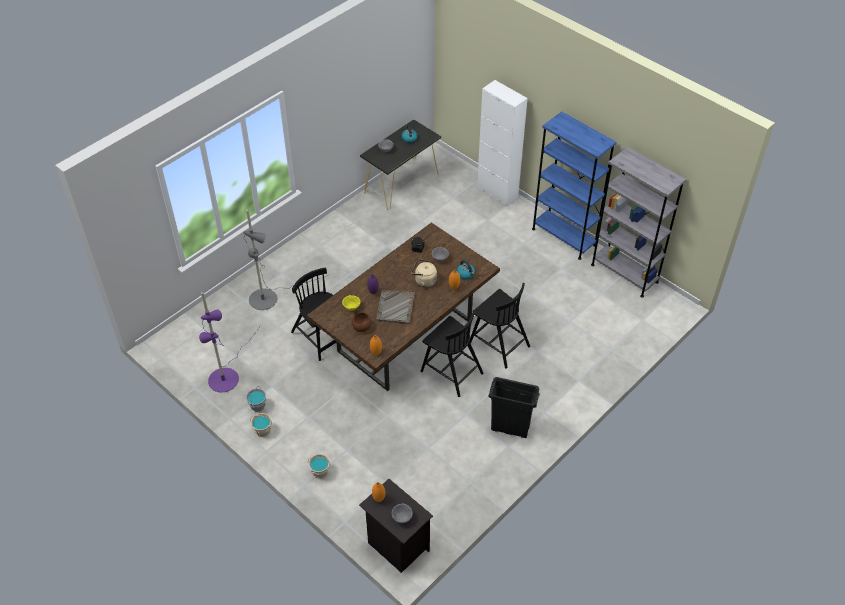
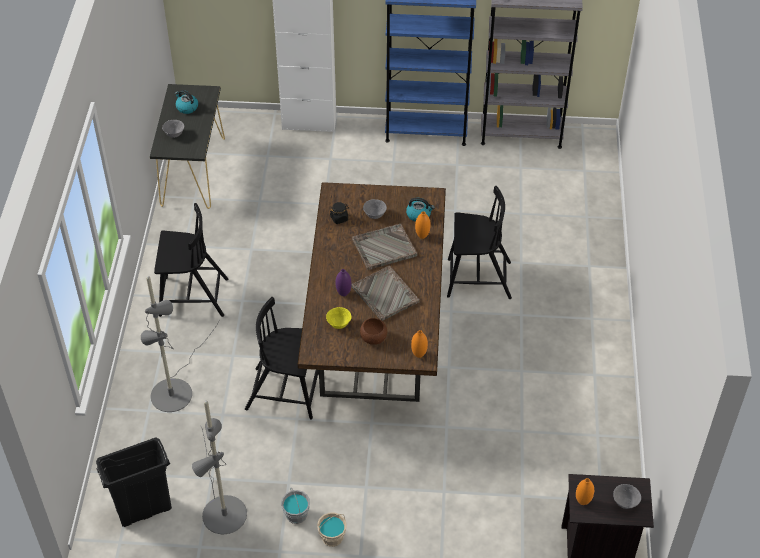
camera: 40 degrees left, 0 degrees up
(226, 374) = (221, 506): purple floor lamp -> grey floor lamp
(320, 472) = (441, 535): beige bucket -> none
(424, 280) = (383, 248): beige kettle -> grey tray
(451, 371) = (461, 338): black chair -> black chair (192, 297)
(510, 428) = (578, 355): black trash can -> black trash can (144, 510)

